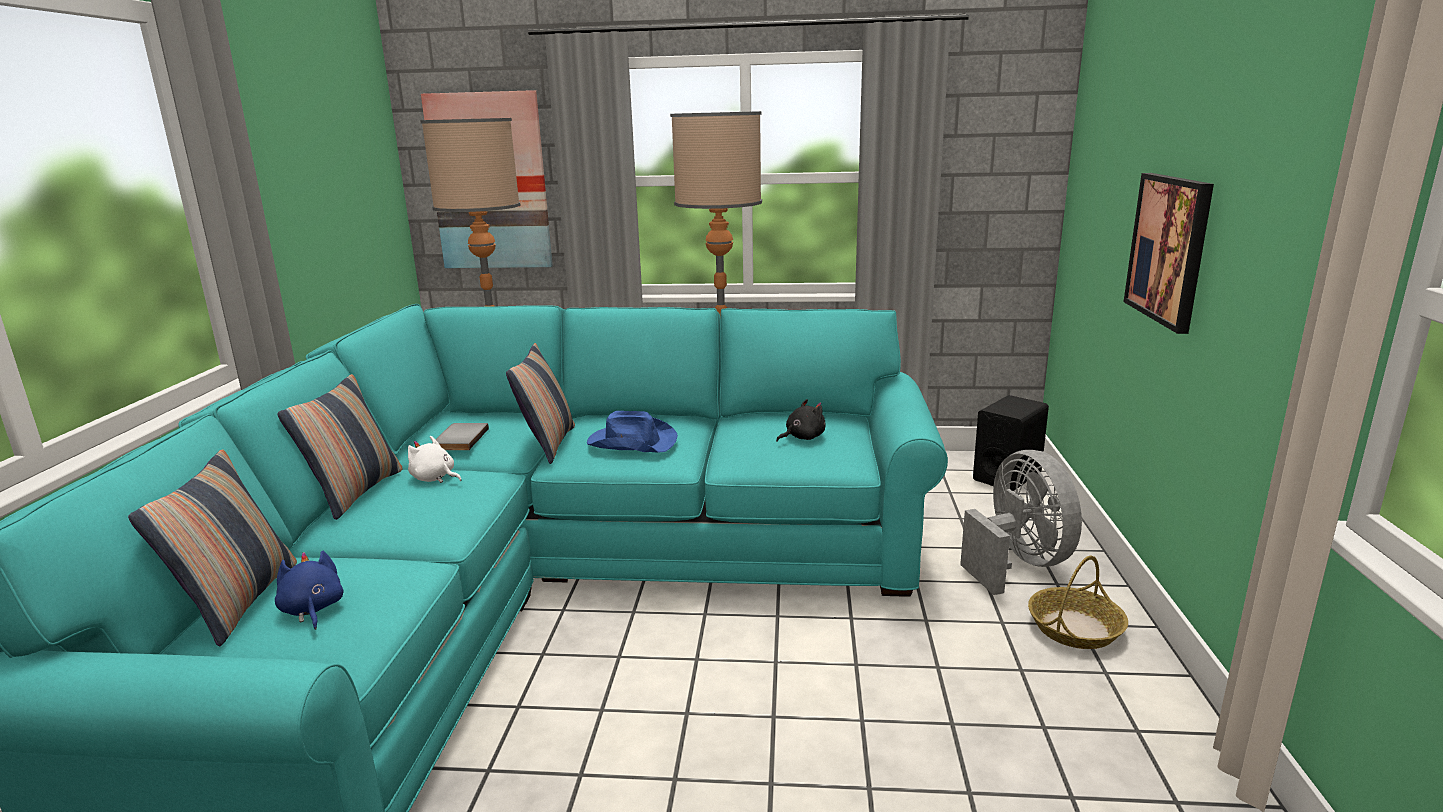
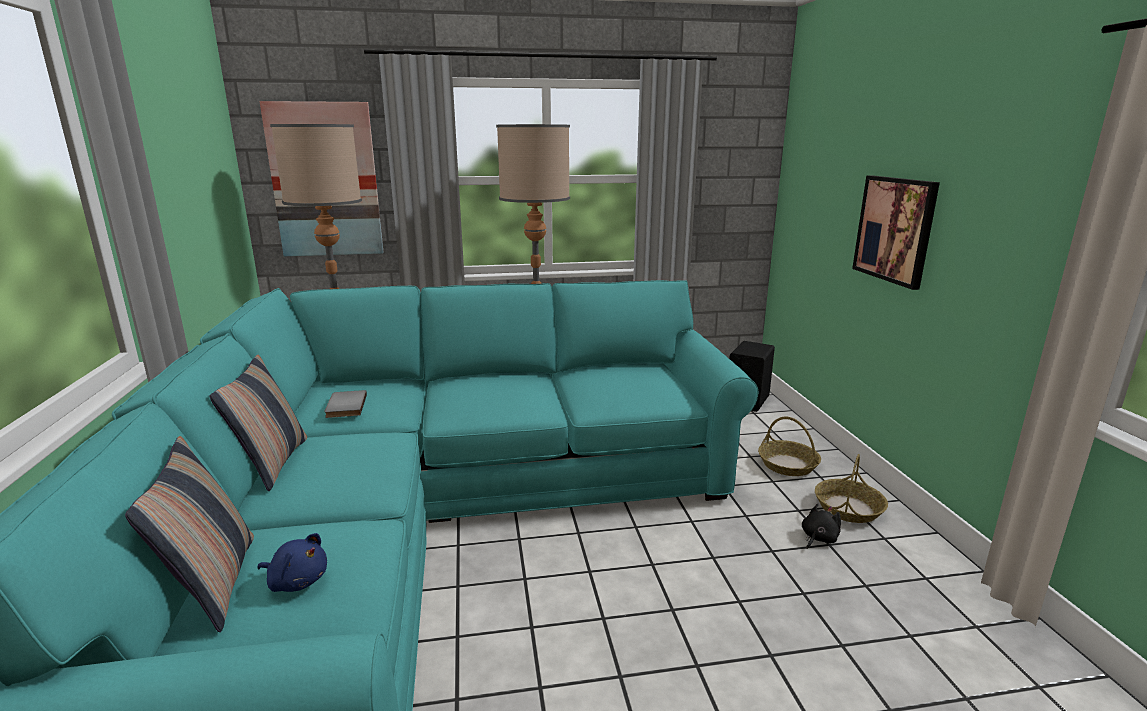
camera: 15 degrees left, 0 degrees up
(312, 609) = (297, 581): blue plush toy -> blue plush toy turned 150 degrees clockwise
(435, 478) = (342, 443): white plush toy -> none
(548, 444) = (426, 404): pillow -> none
(631, 442) = (500, 397): blue hat -> none
(802, 437) = (635, 383): black plush toy -> black plush toy (818, 538)
(1018, 563) = (787, 465): grey fan -> basket

